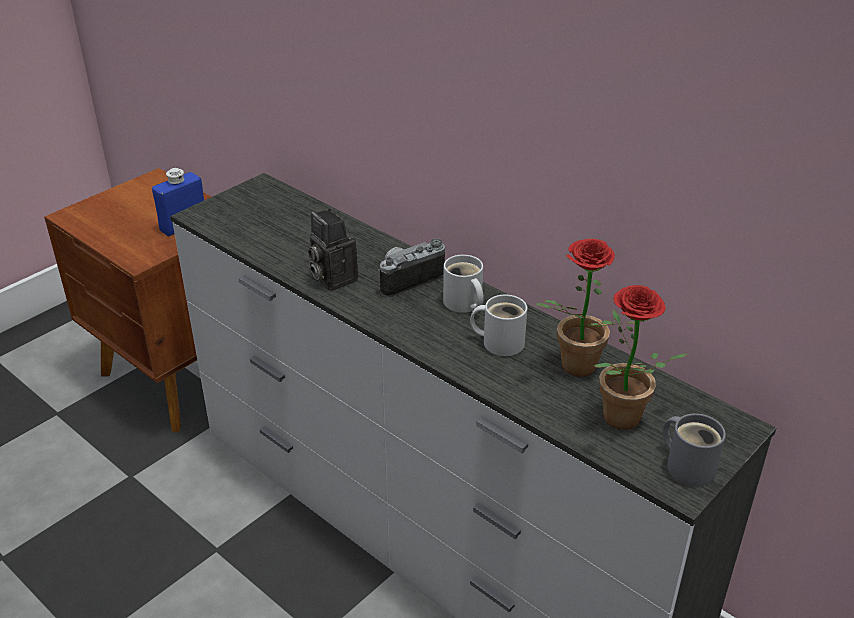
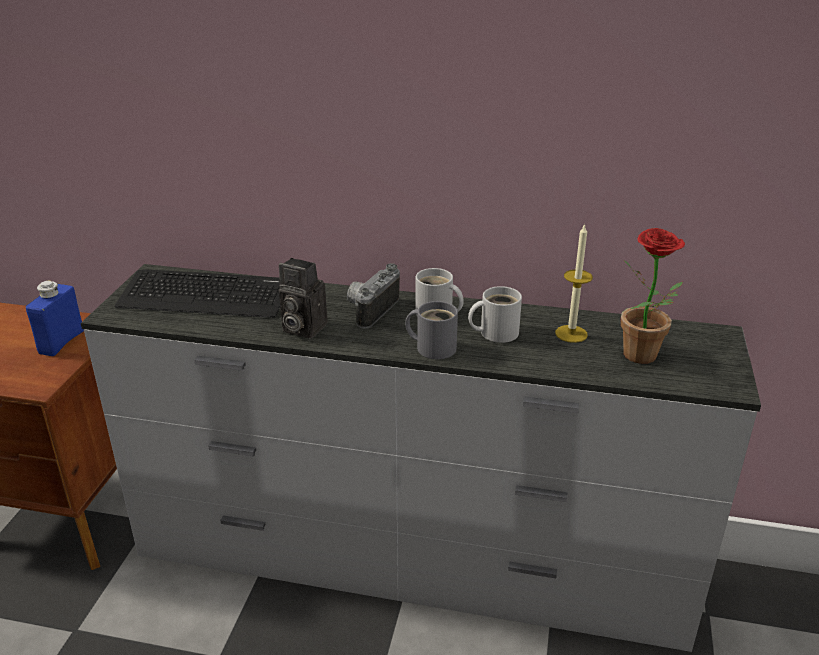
camera: 30 degrees left, 5 degrees down
(284, 220) = (206, 295): none -> keyboard
(574, 369) = (571, 334): potted plant -> candle
(688, 465) = (718, 370): grey mug -> grey mug (433, 347)

